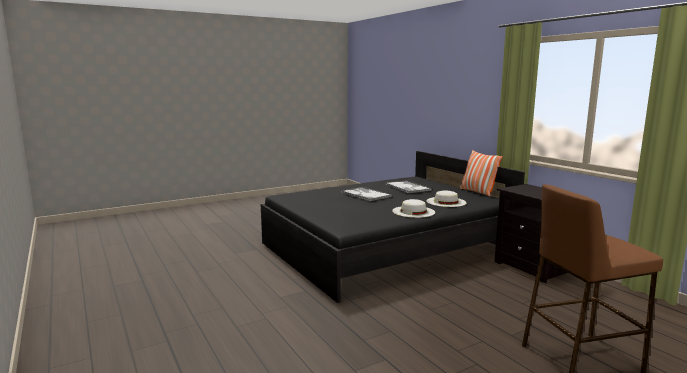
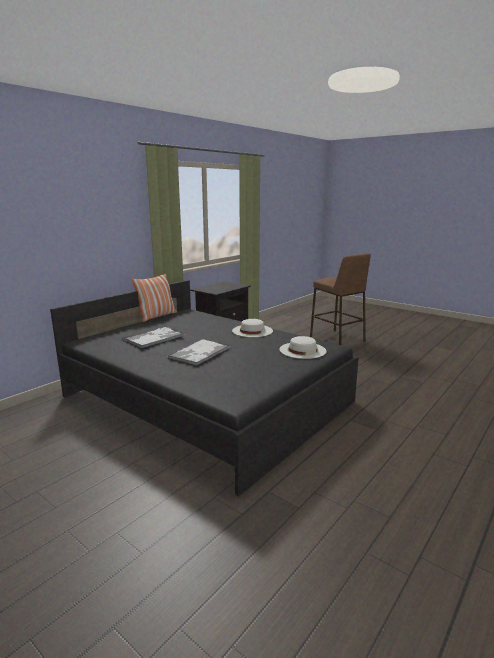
camera: 110 degrees left, 5 degrees up
(446, 202) = (206, 323): white hat -> white hat (302, 350)

